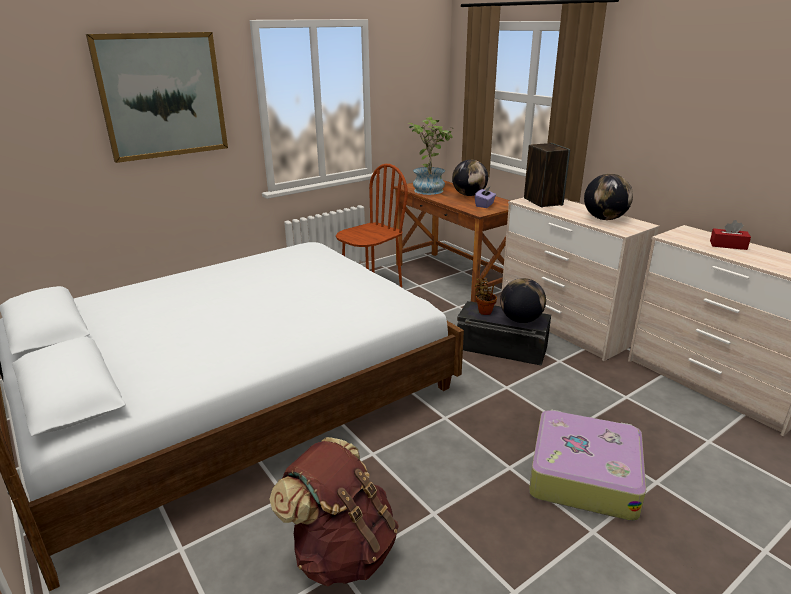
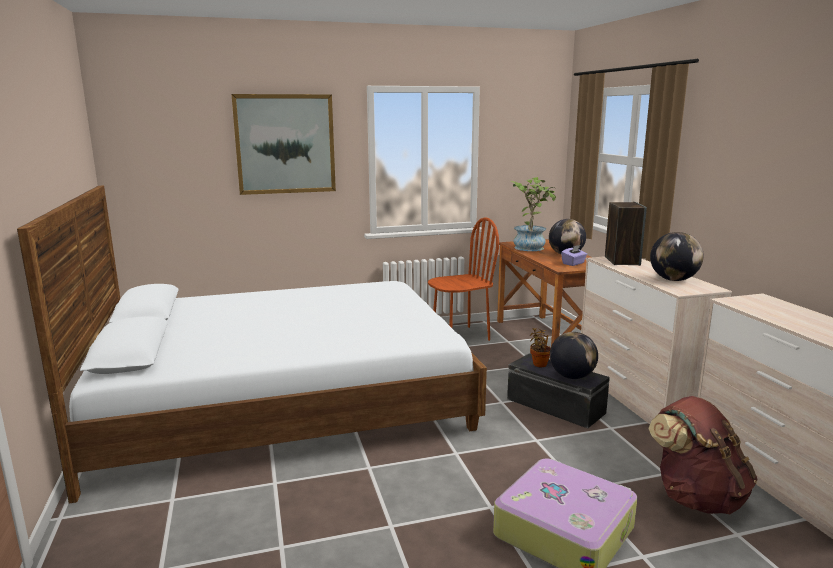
camera: 20 degrees right, 10 degrees down
(342, 551) = (292, 533): brown backpack -> brown backpack (696, 497)
(728, 245) = (794, 314): red tissue box -> none

